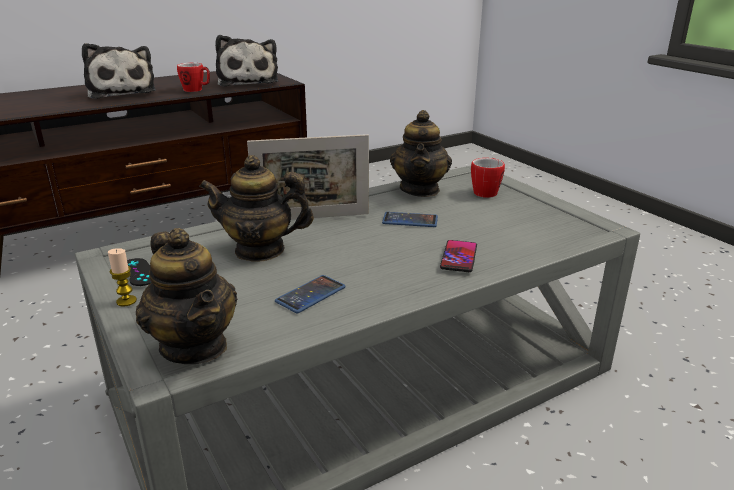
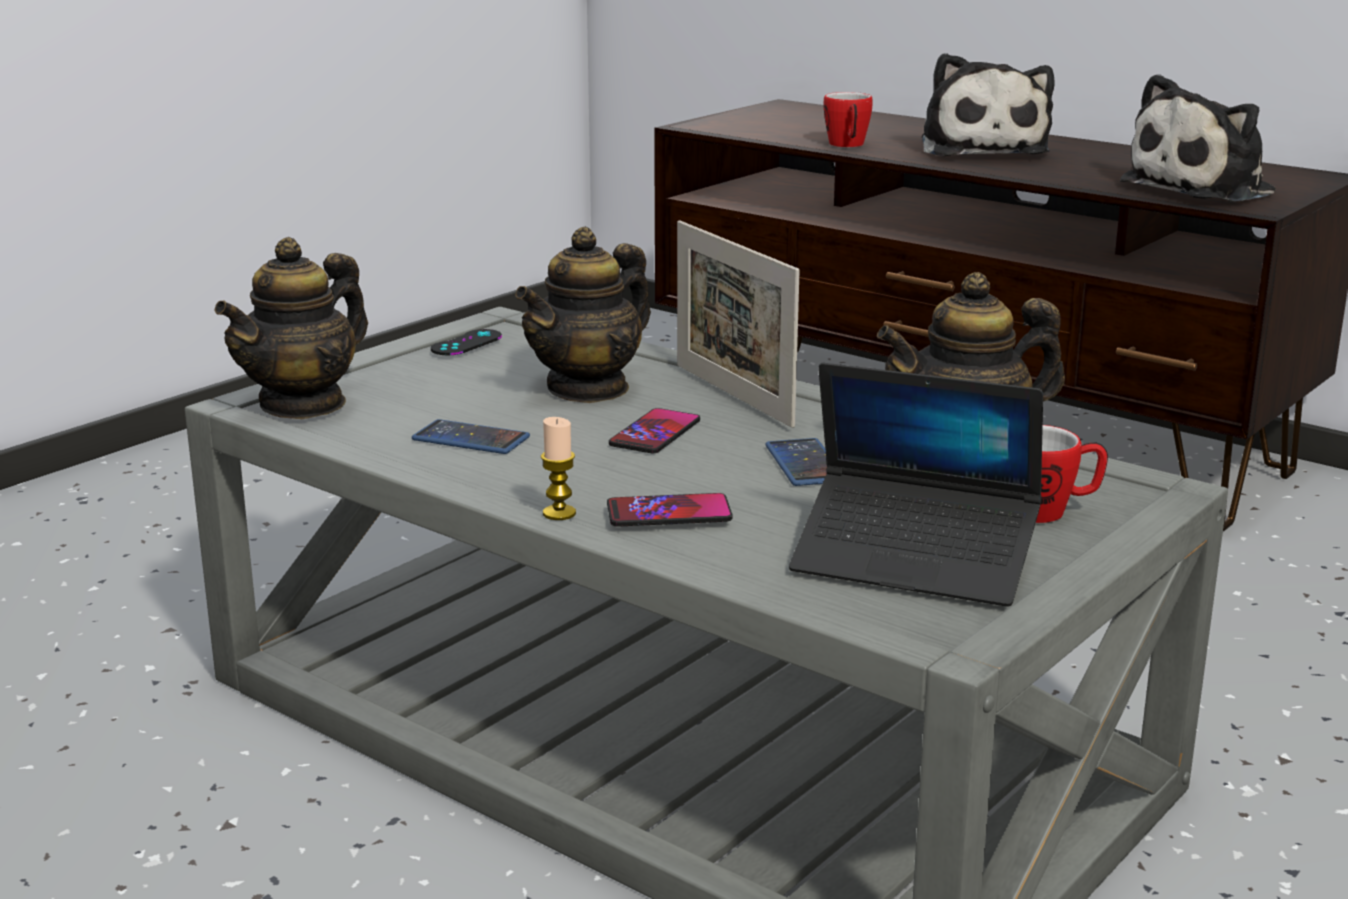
camera: 70 degrees right, 5 degrees down
(121, 92) = (982, 149): plush toy -> plush toy turned 45 degrees counterclockwise
(126, 301) = (390, 354): candle -> candle (559, 513)
(196, 90) = (1074, 176): mug -> mug (847, 146)
(260, 250) = (588, 388): teapot -> teapot turned 120 degrees counterclockwise
(344, 244) = (655, 433): none -> phone
(529, 220) = (915, 560): none -> laptop

